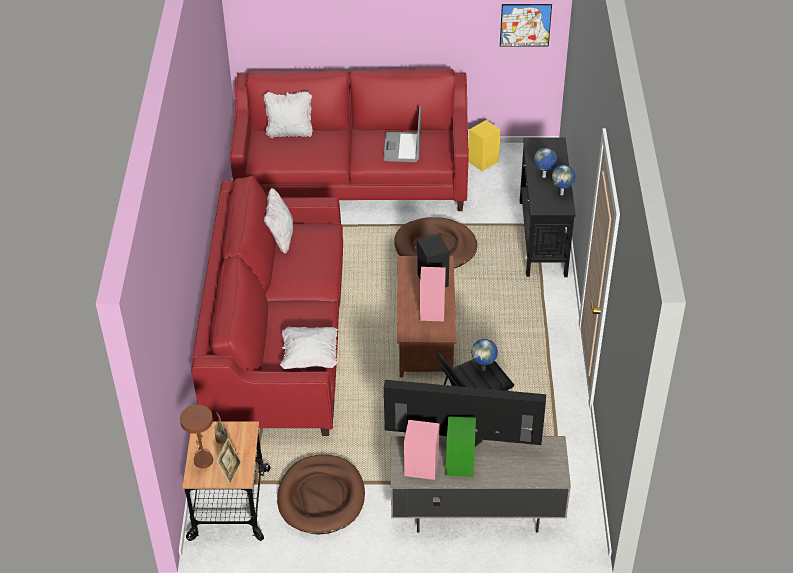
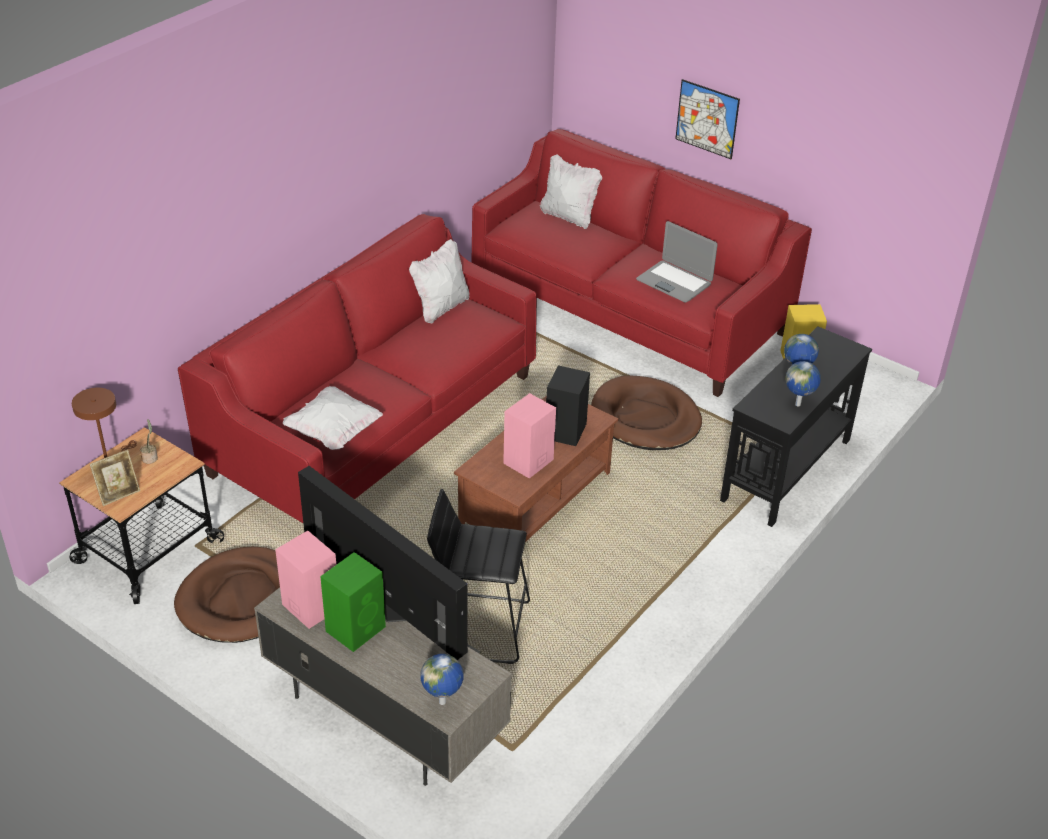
camera: 35 degrees right, 5 degrees down
(403, 147) = (674, 282): laptop -> laptop turned 90 degrees counterclockwise
(484, 369) = (498, 544): globe -> globe (443, 702)
(525, 25) = (901, 187): picture -> picture (707, 119)

